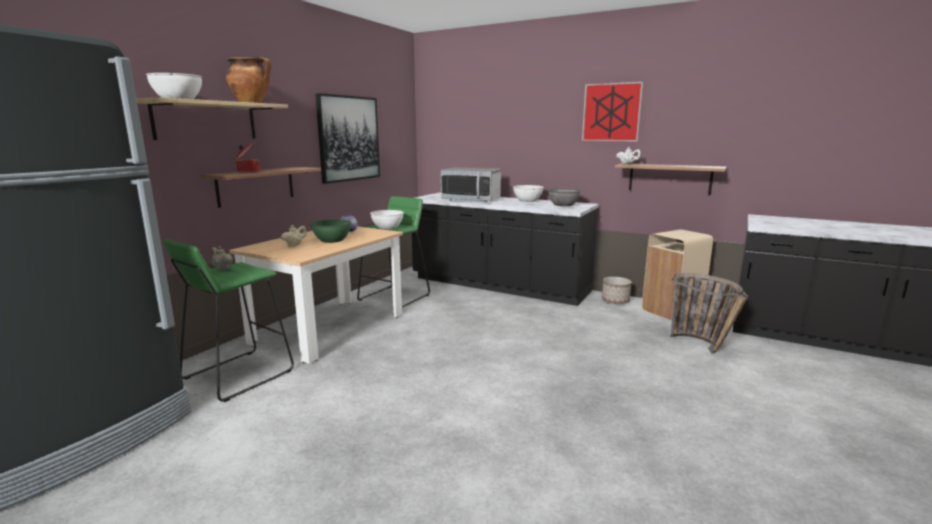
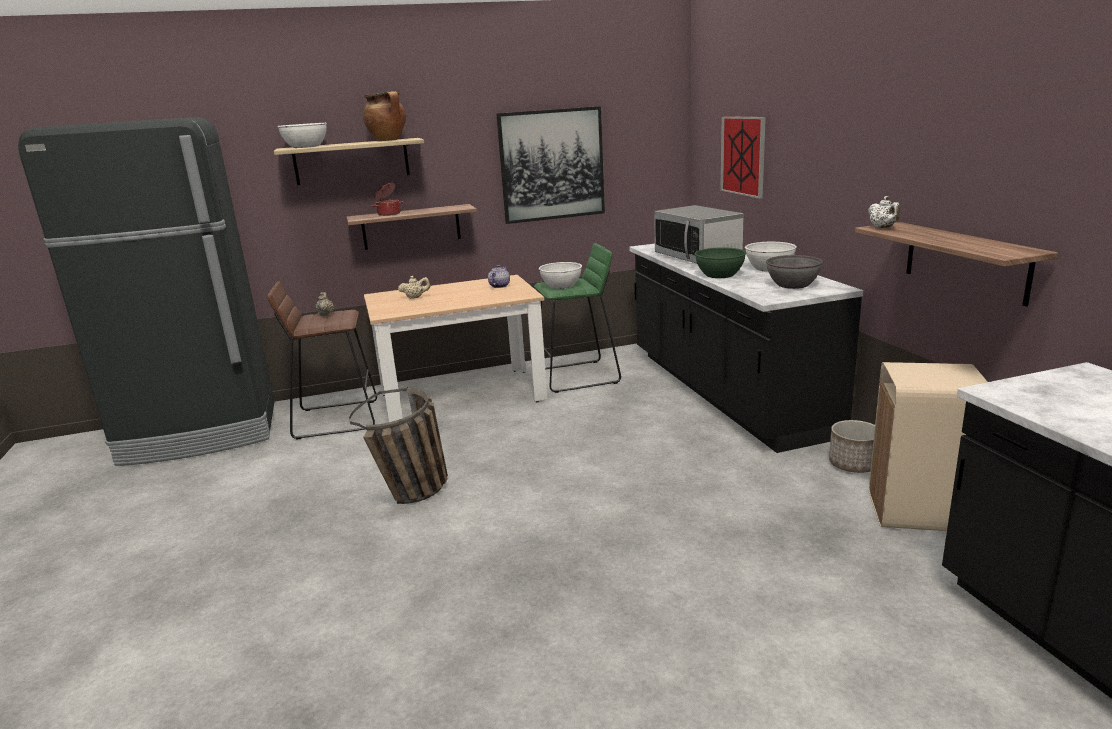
camera: 45 degrees right, 5 degrees up
(237, 375) = (336, 419): green stool -> brown stool
(332, 240) = (455, 297): green bowl -> green bowl (719, 275)
(611, 112) = (891, 126): picture -> picture (743, 156)
(704, 347) = (840, 582): basket -> basket (415, 495)

